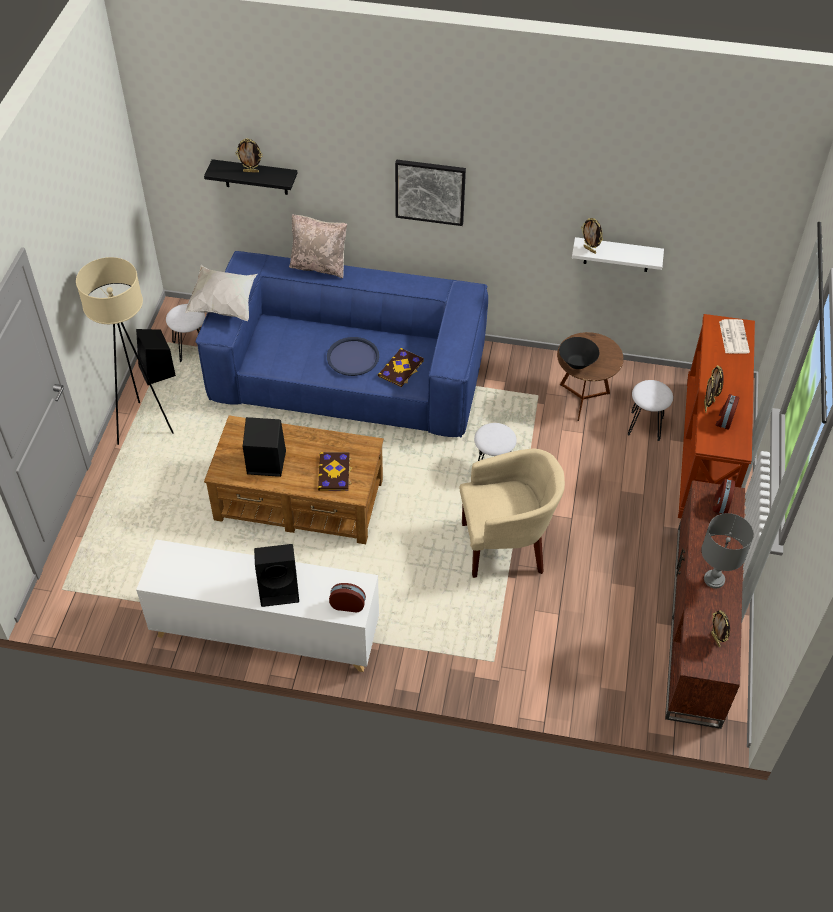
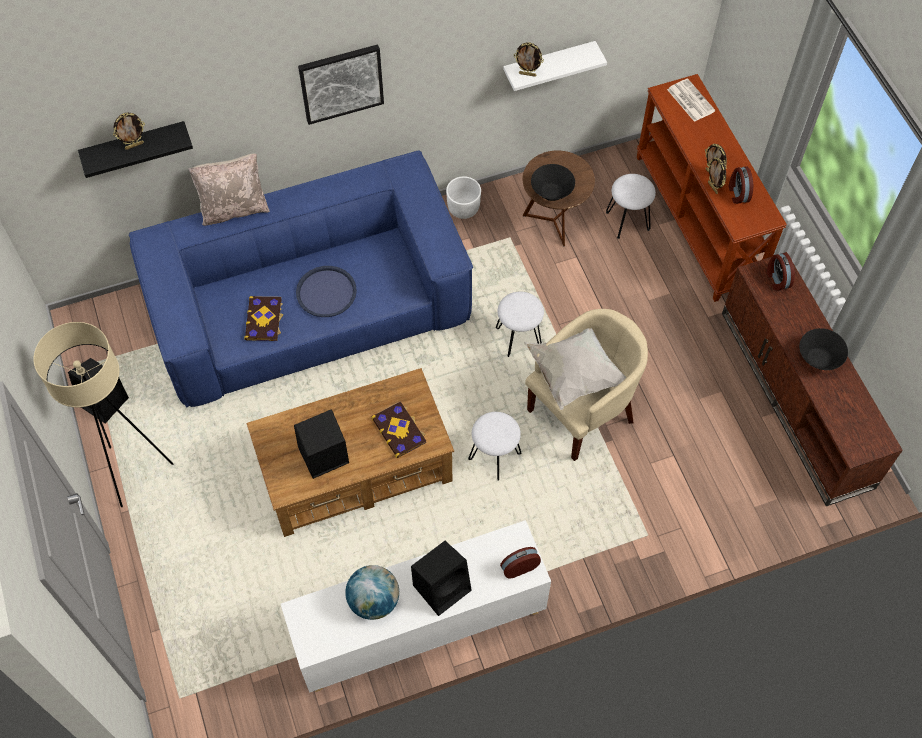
camera: 30 degrees left, 10 degrees up
(191, 349) = (123, 358): white stool -> white stool (494, 457)
(222, 572) = (374, 601): none -> globe
(223, 304) = (163, 302): white pillow -> white pillow (574, 374)
(401, 369) = (384, 281): book -> book (264, 319)
(516, 359) = (463, 208): none -> white planter
(713, 580) = (818, 359): grey table lamp -> black bowl
(716, 639) = (857, 417): picture frame -> none

